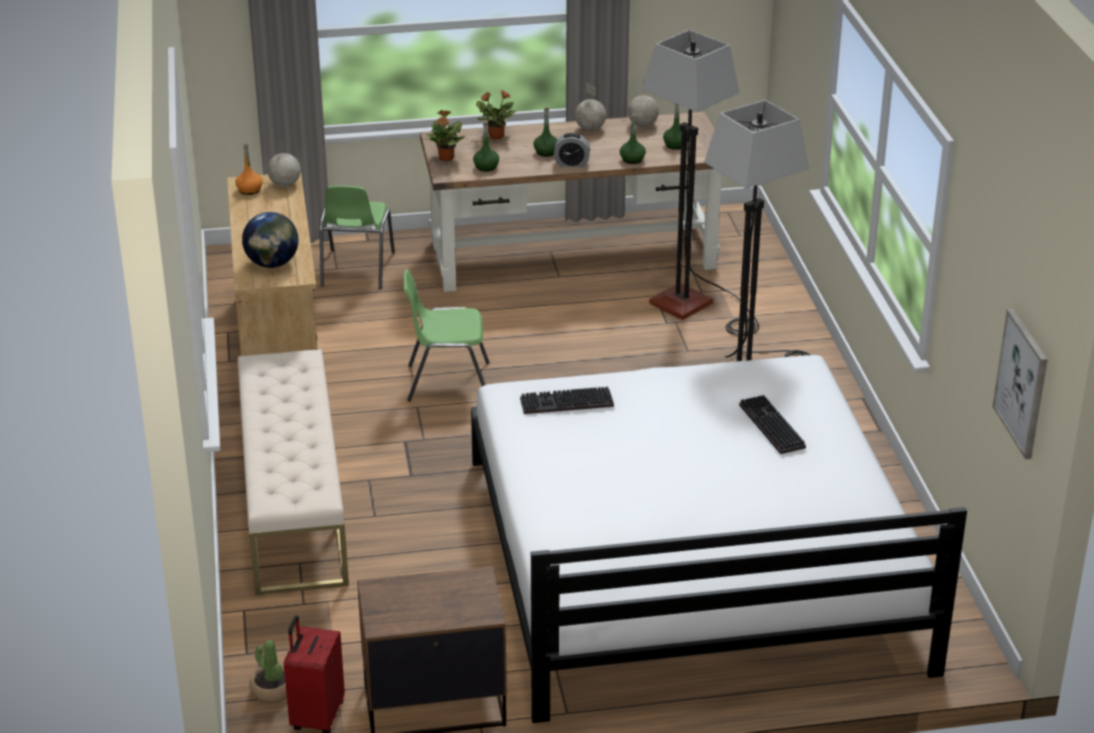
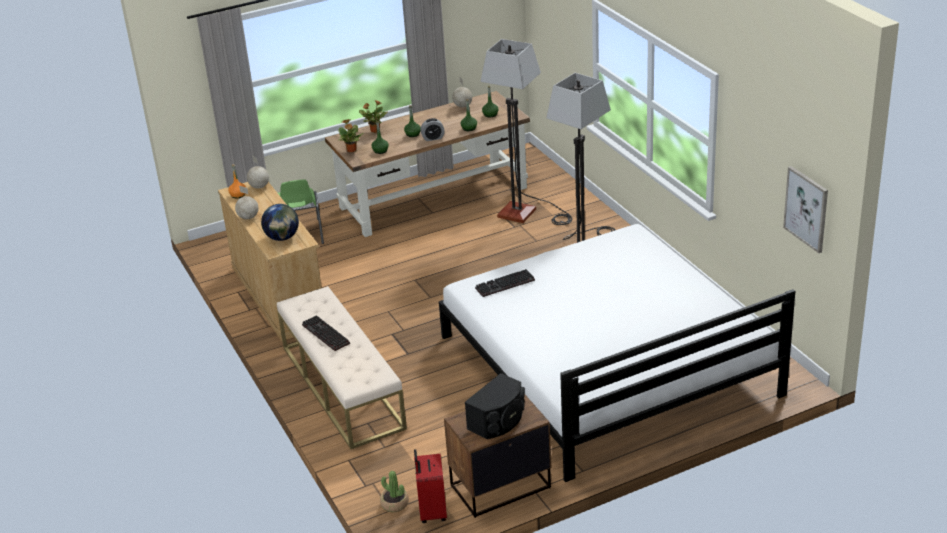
camera: 15 degrees left, 0 degrees up
(432, 603) = (498, 421): none -> black speaker
(447, 382) = (398, 292): green chair -> none
(590, 129) = (431, 114): globe -> globe (248, 217)
(769, 426) = (633, 271): keyboard -> keyboard (324, 334)

